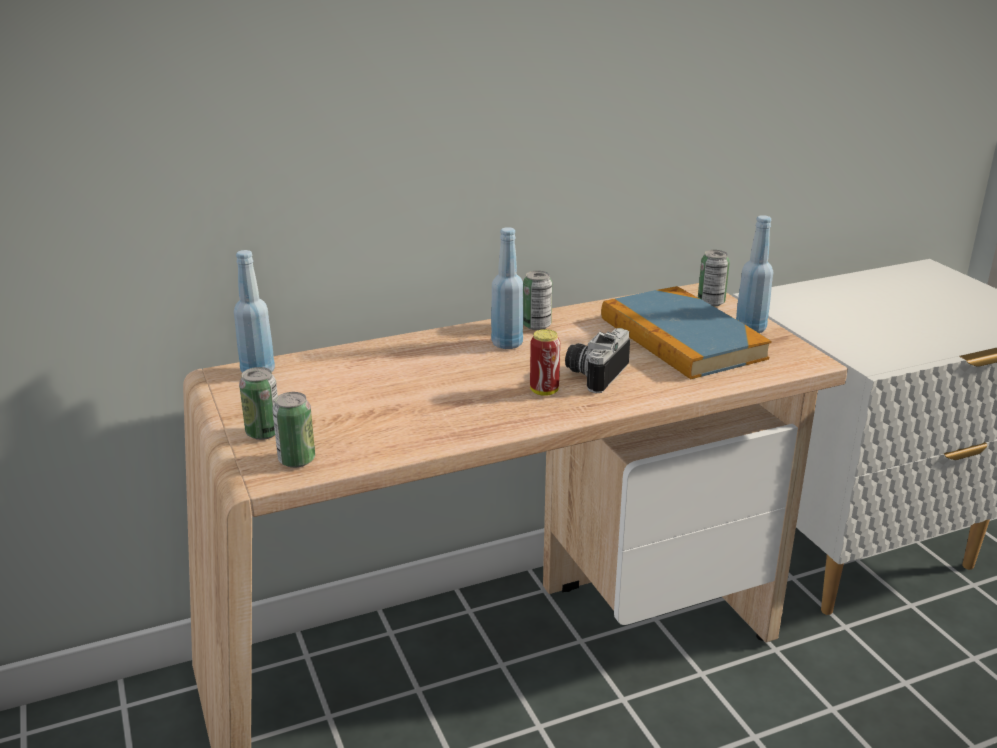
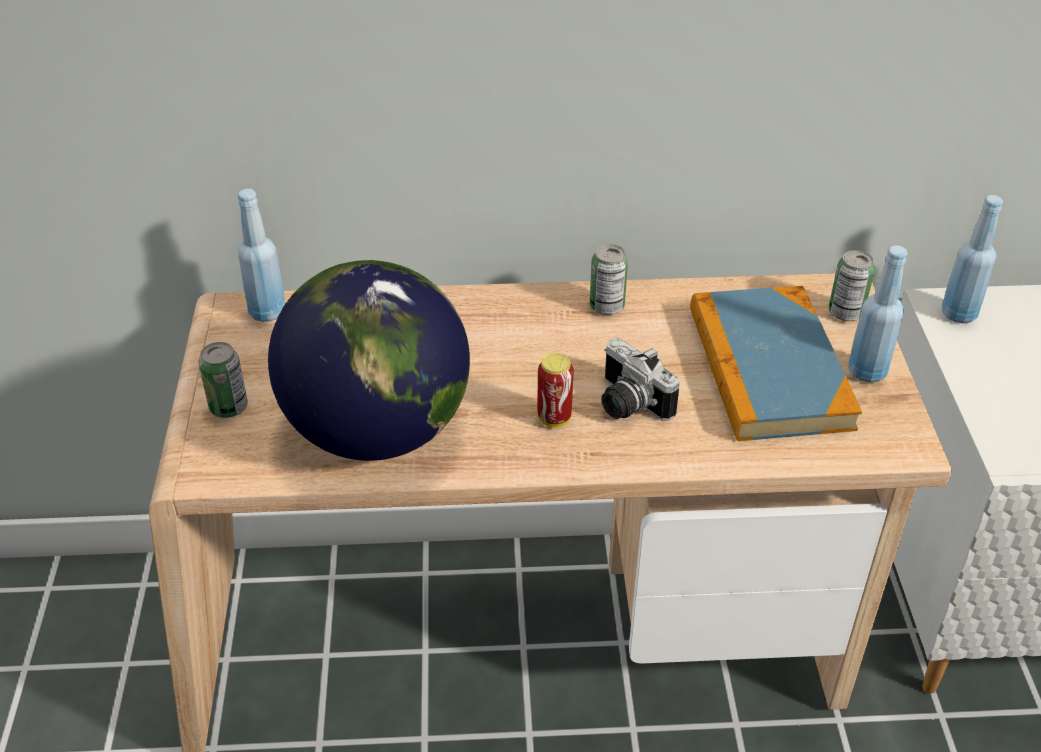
camera: 20 degrees right, 15 degrees up
(297, 460) = (241, 457): can -> none
(406, 424) = (377, 432): none -> globe
(507, 343) = (555, 329): blue bottle -> blue bottle (958, 313)
(593, 374) = (627, 404): camera -> camera turned 90 degrees counterclockwise

